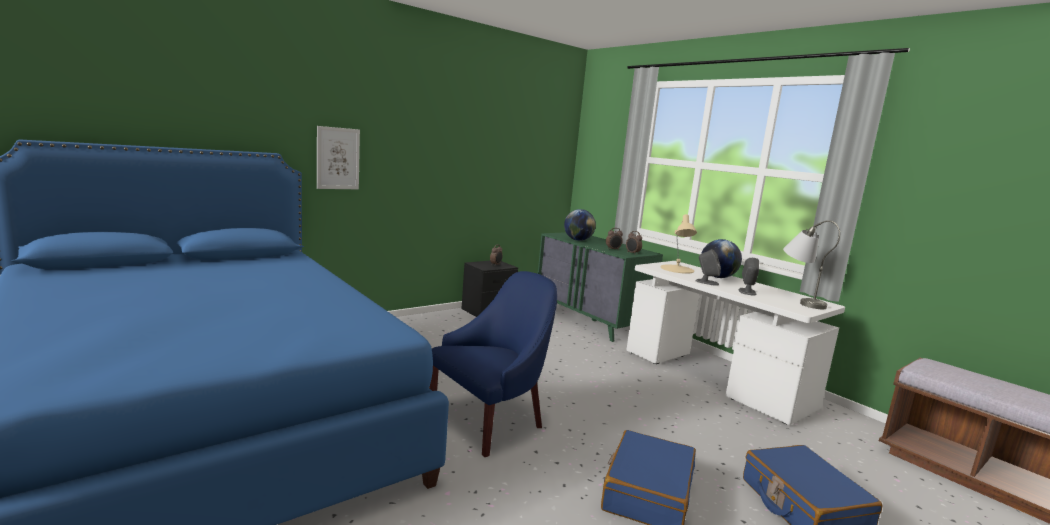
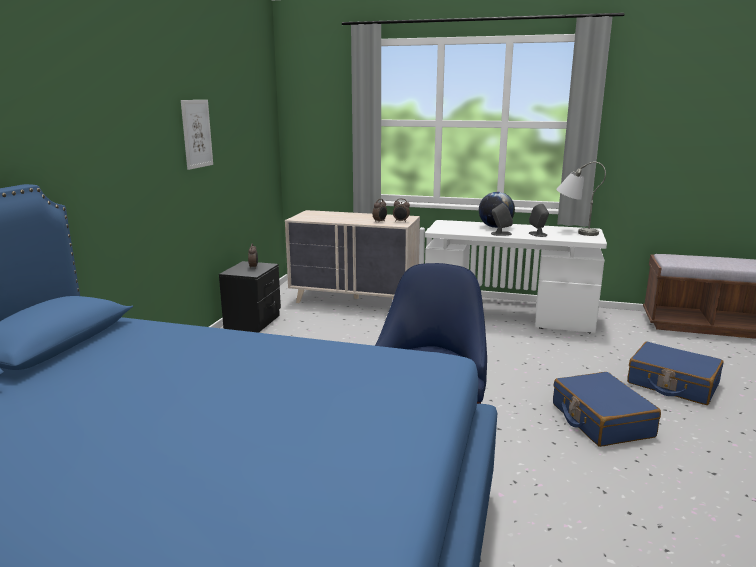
camera: 35 degrees left, 5 degrees up
(338, 158) = (87, 176): picture -> picture (196, 134)
(578, 240) = (332, 219): globe -> none
(590, 321) = (355, 300): green dresser -> beige dresser
(677, 269) = (458, 228): beige table lamp -> none

